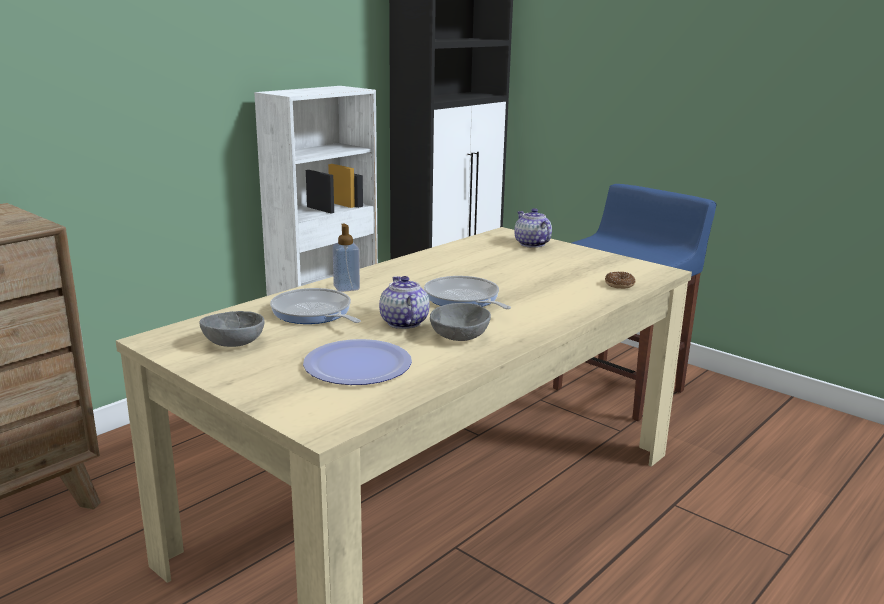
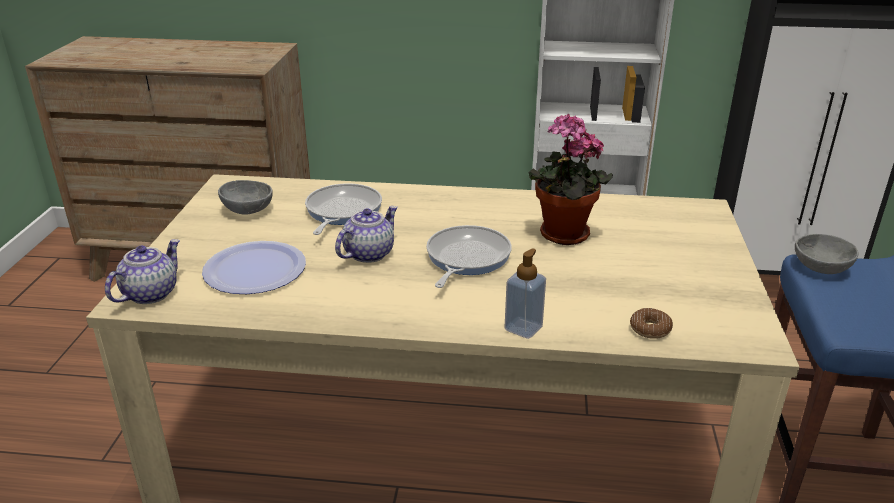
camera: 55 degrees right, 10 degrees up
(346, 288) = (417, 201): soap dispenser -> soap dispenser (523, 328)
(459, 337) = (365, 291): grey bowl -> grey bowl (820, 268)
(478, 269) = (561, 236): none -> potted plant
(531, 244) = (697, 234): teapot -> teapot (150, 293)

